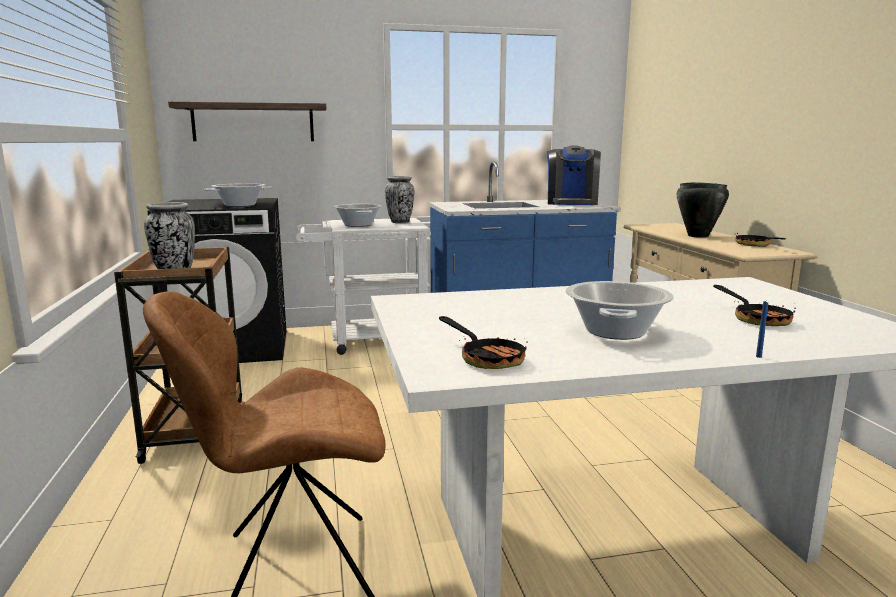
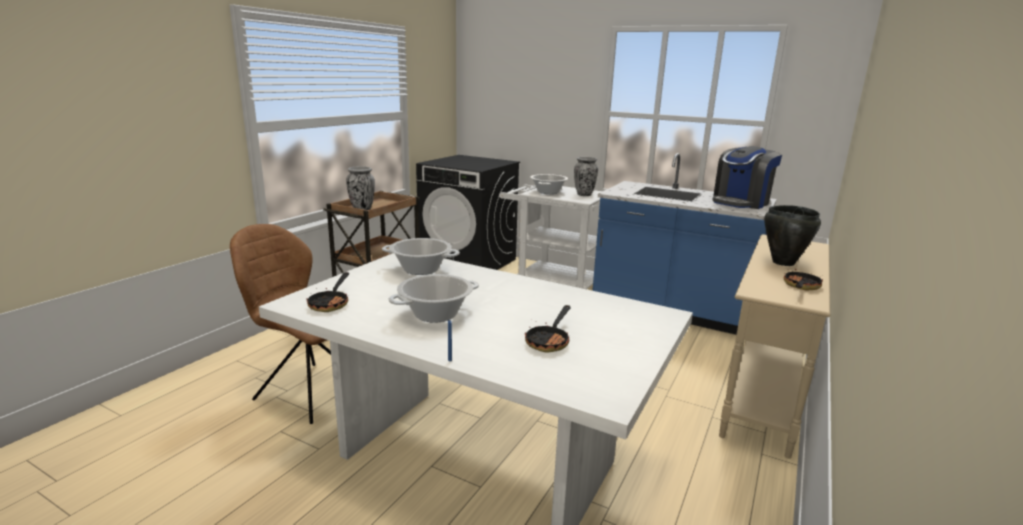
camera: 40 degrees right, 5 degrees up
(240, 205) = (471, 166): cooking pot -> cooking pot (421, 269)
(253, 122) = (512, 104): shelf -> none

